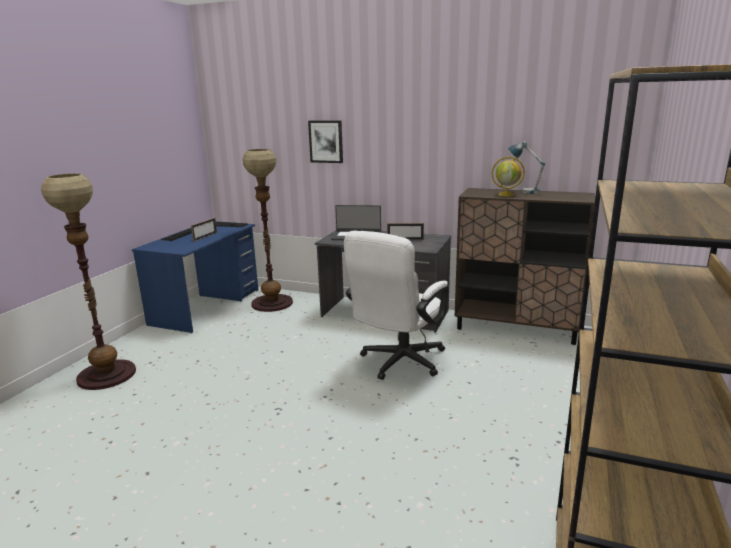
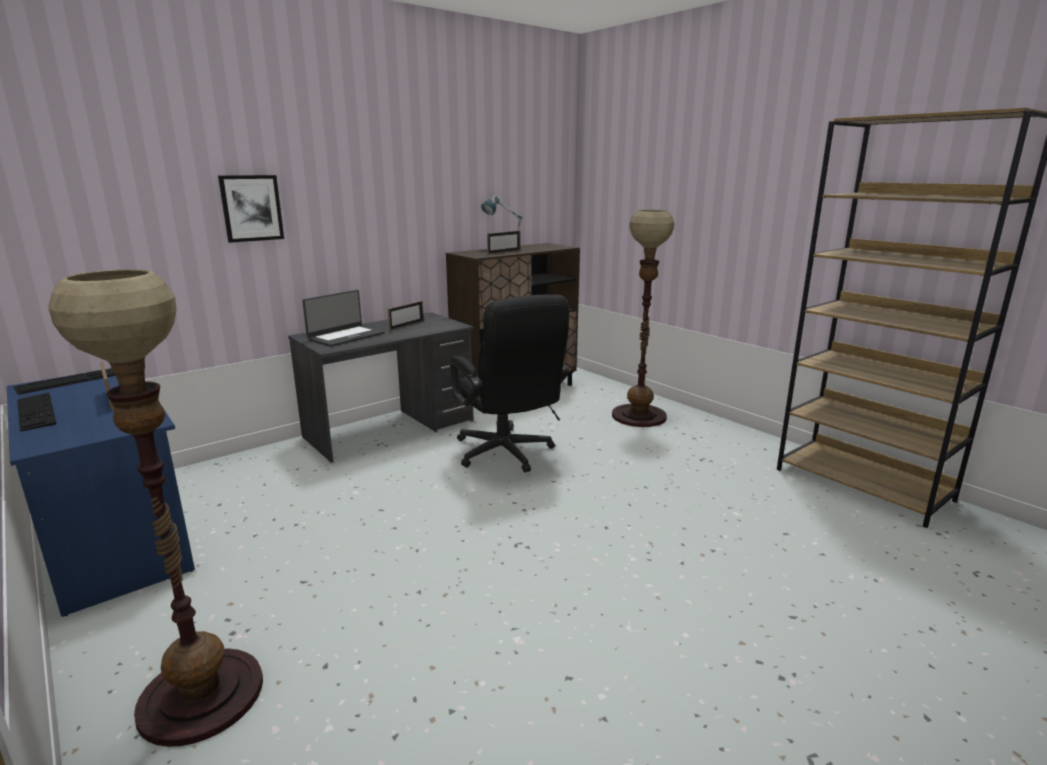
camera: 60 degrees left, 0 degrees up
(272, 303) = (221, 483): floor lamp -> floor lamp (638, 416)
(398, 363) = (507, 455): white office chair -> black office chair
(507, 194) = (504, 252): globe -> picture frame

